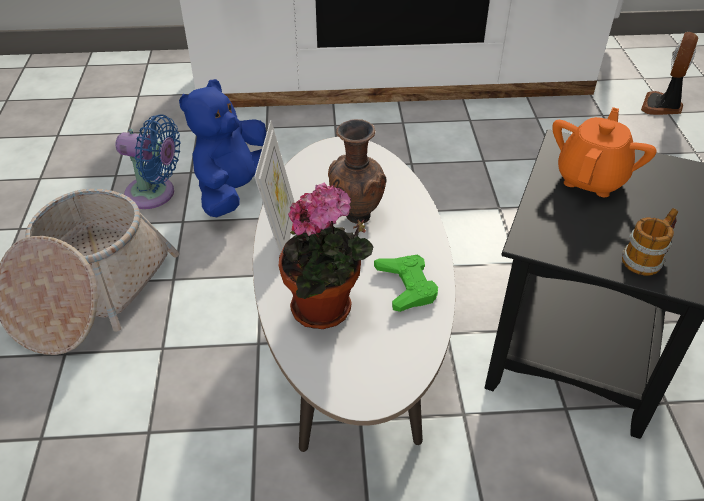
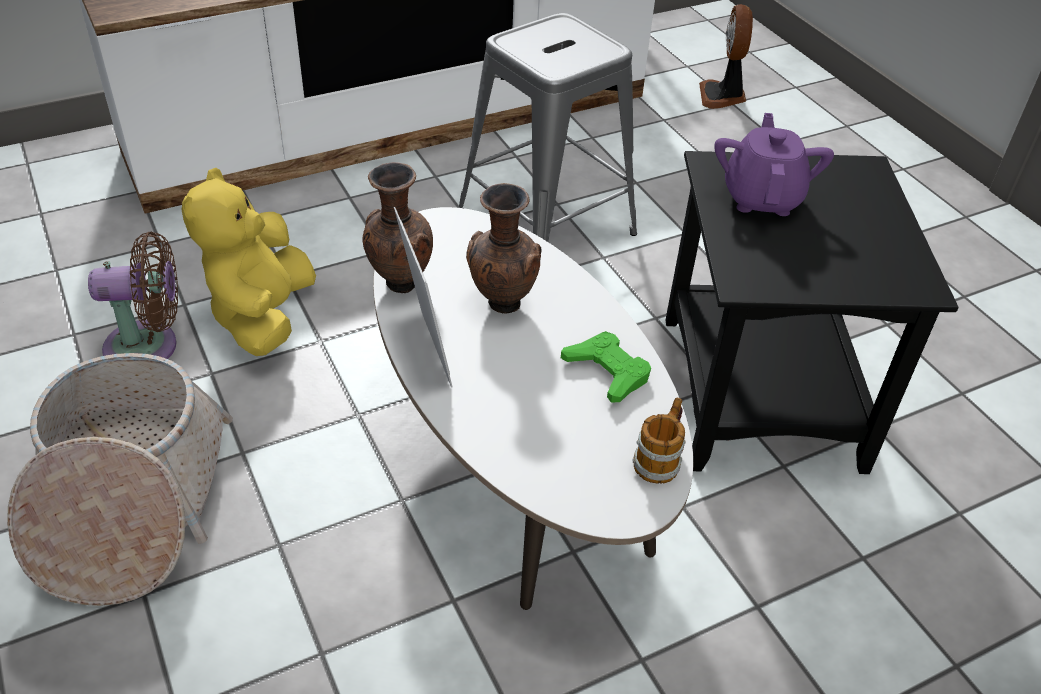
camera: 25 degrees left, 0 degrees up
(155, 194) = (149, 346): blue fan -> brown fan
(235, 192) = (263, 316): blue plush toy -> yellow plush toy
(292, 183) = (399, 283): none -> brown vase
(326, 310) = (534, 424): potted plant -> none
(466, 174) = (546, 225): none -> grey stool
(591, 178) = (762, 198): orange teapot -> purple teapot
(646, 258) = (862, 272): mug -> mug (660, 459)

